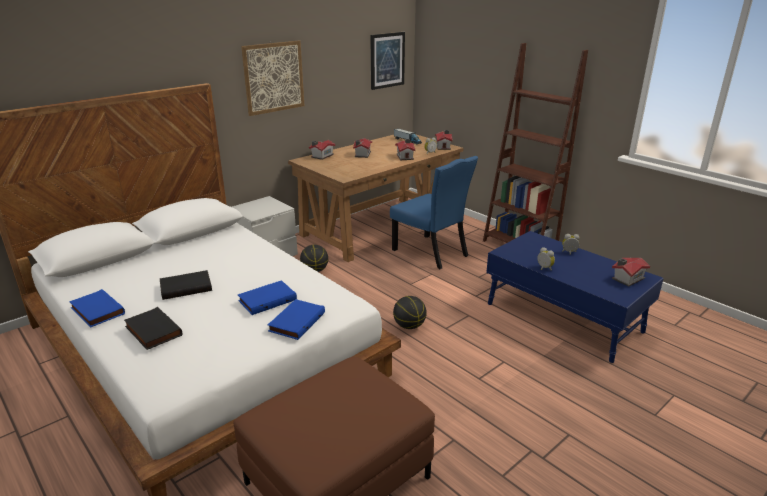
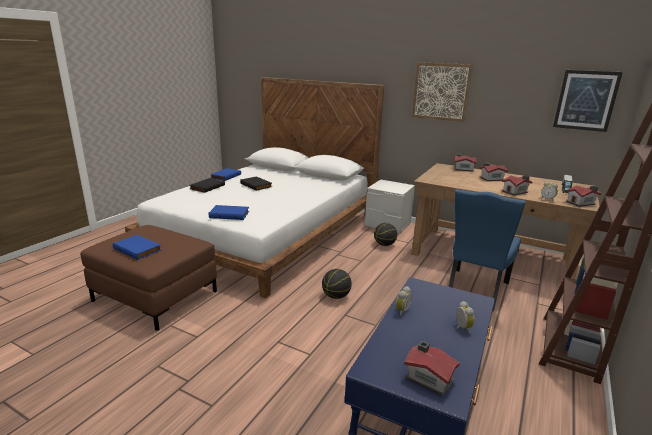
camera: 70 degrees right, 5 degrees down
(267, 299) = (253, 204): blue book -> blue book (138, 249)

